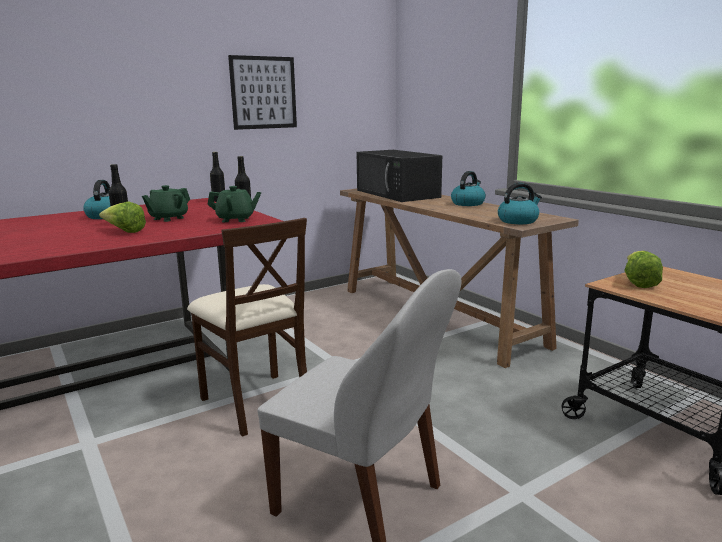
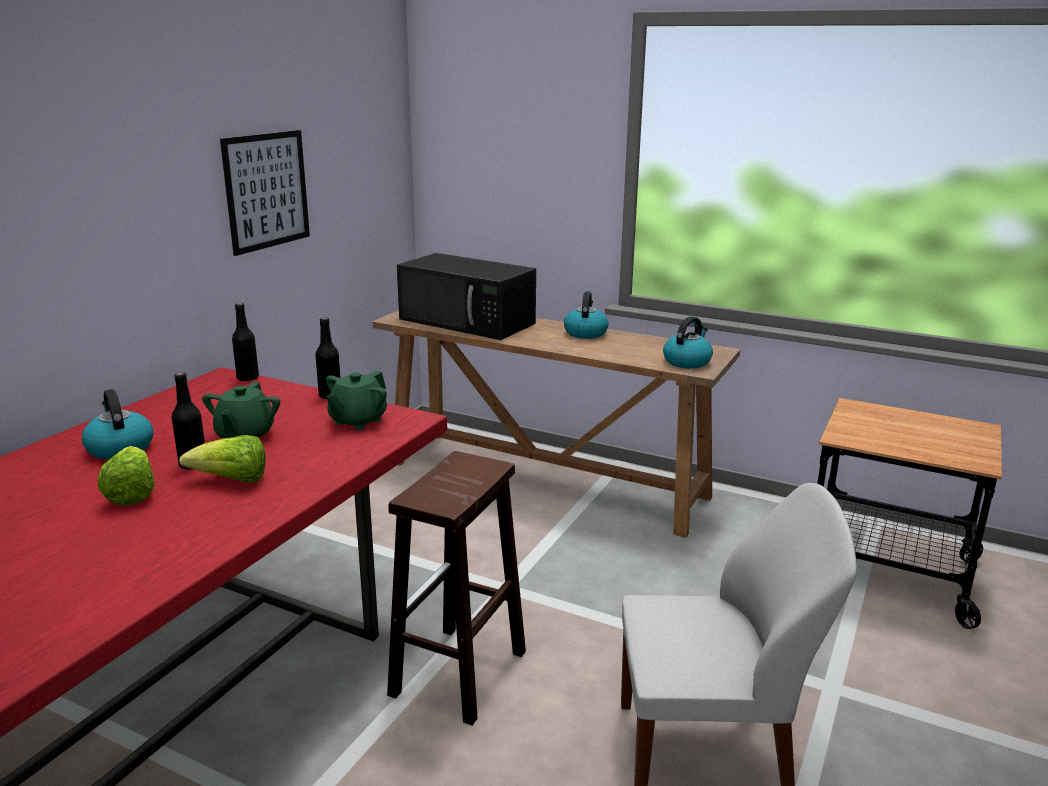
camera: 30 degrees left, 5 degrees up
(236, 219) = (357, 421): green teapot -> green teapot turned 150 degrees clockwise
(256, 403) = (458, 674): beige chair -> brown stool
(638, 283) = (860, 430): lettuce -> lettuce (131, 494)

